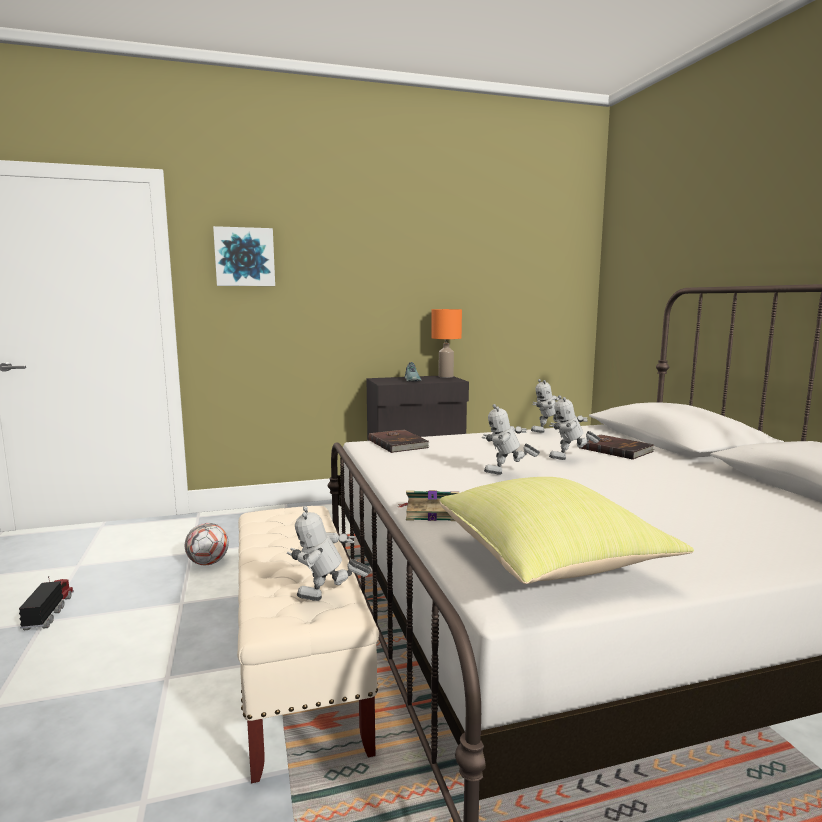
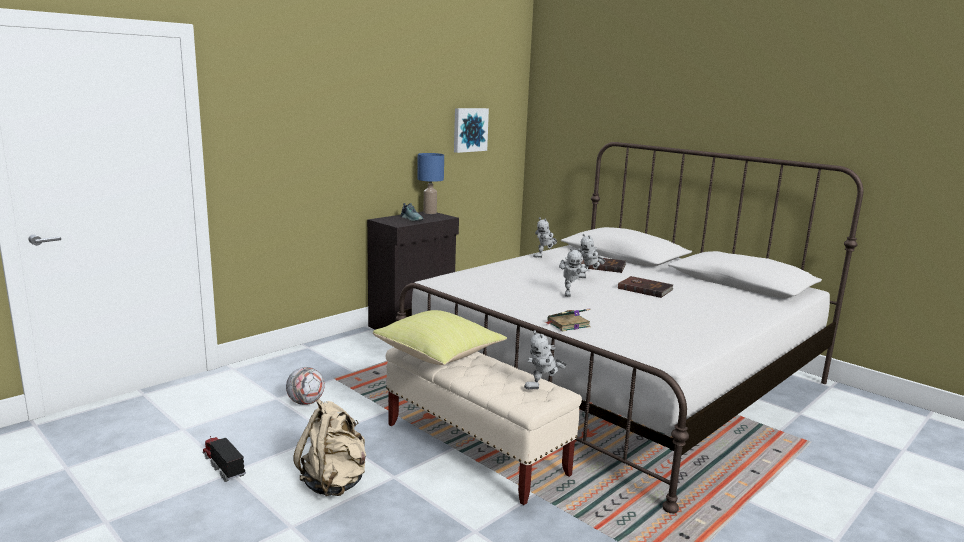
camera: 30 degrees left, 5 degrees up
(103, 665) = (334, 483): none -> beige backpack
(244, 257) = (267, 111): picture -> picture (469, 129)
(398, 443) = (460, 278): brown book -> brown book (645, 289)
(445, 376) = (429, 213): orange table lamp -> blue table lamp
(507, 475) = (569, 293): toy robot -> toy robot turned 60 degrees counterclockwise
(551, 562) = (665, 340): yellow pillow -> yellow pillow (440, 356)

